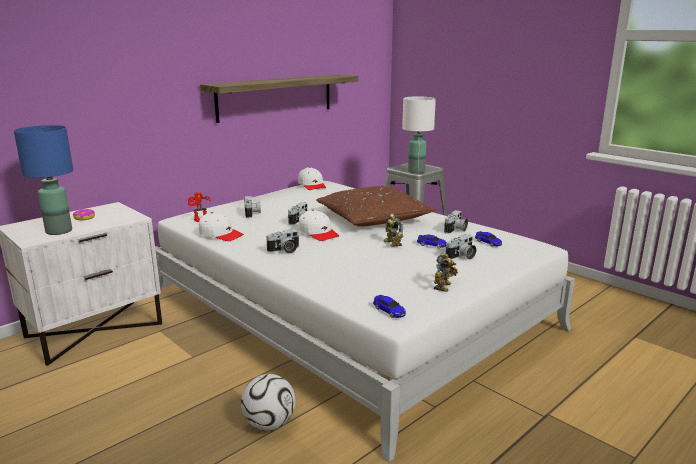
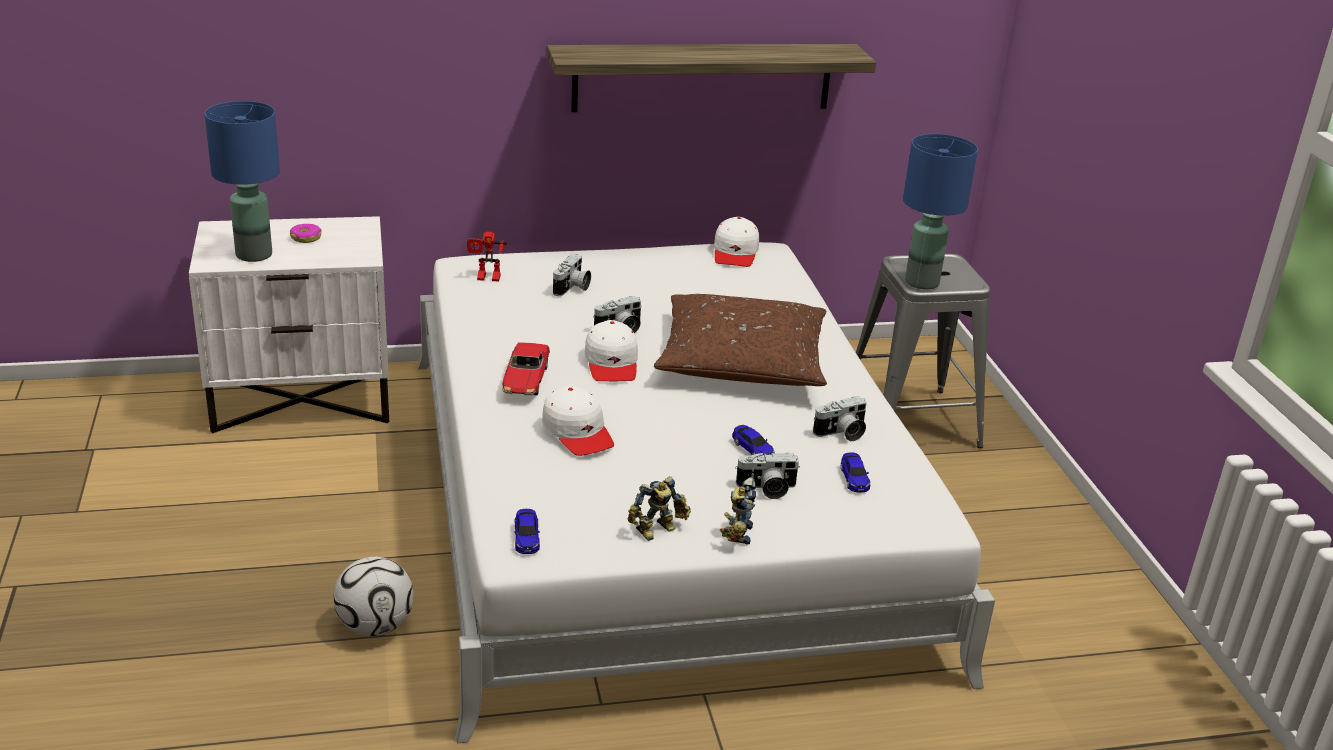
camera: 30 degrees right, 10 degrees up
(220, 234) = (481, 316): white cap -> white cap (578, 432)
(284, 250) = (525, 380): camera -> toy car
(391, 244) = (691, 424): toy robot -> toy robot (736, 533)
(416, 171) = (922, 283): white table lamp -> blue table lamp

